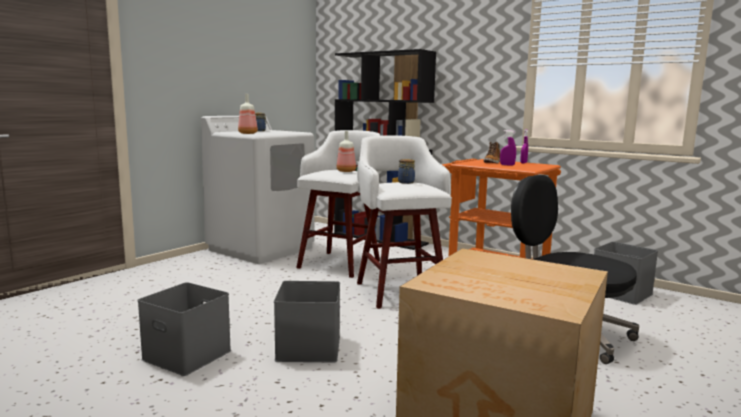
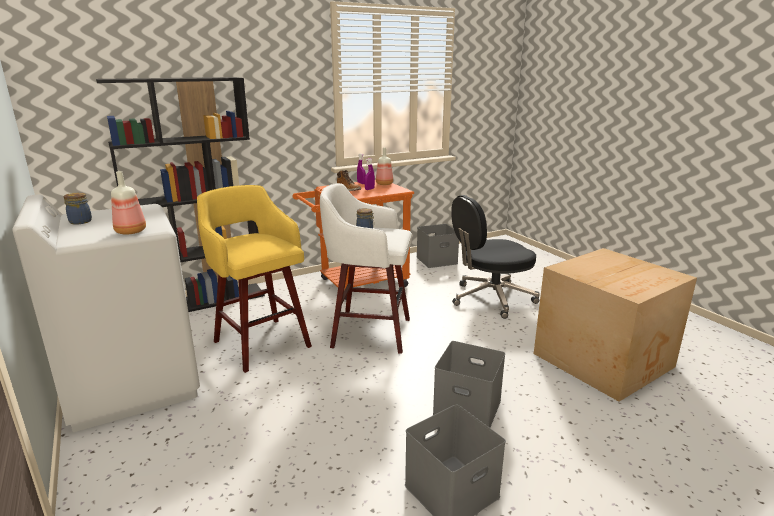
camera: 65 degrees left, 10 degrees up
(341, 263) = (261, 342): white stool -> yellow stool
(346, 171) = (260, 239): bottle -> bottle (384, 184)

